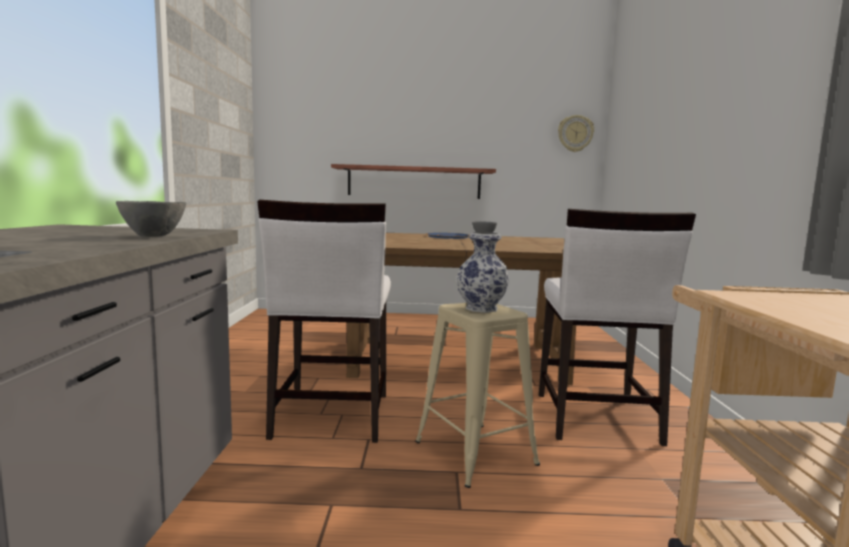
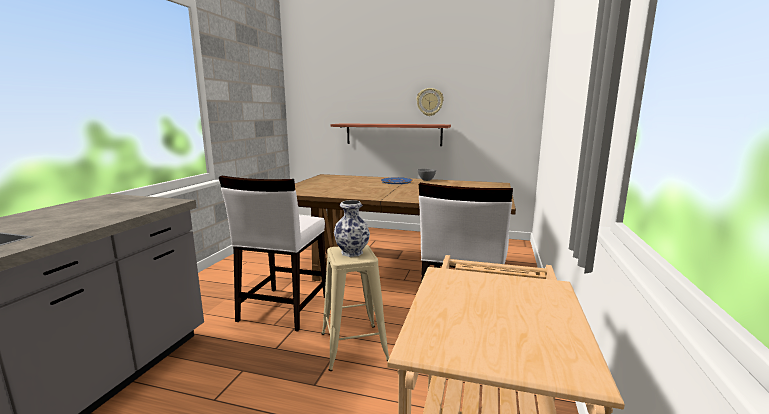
camera: 15 degrees right, 5 degrees up
(153, 236) = (128, 212): grey bowl -> none
(575, 133) = (518, 93): wall clock -> wall clock (430, 102)

